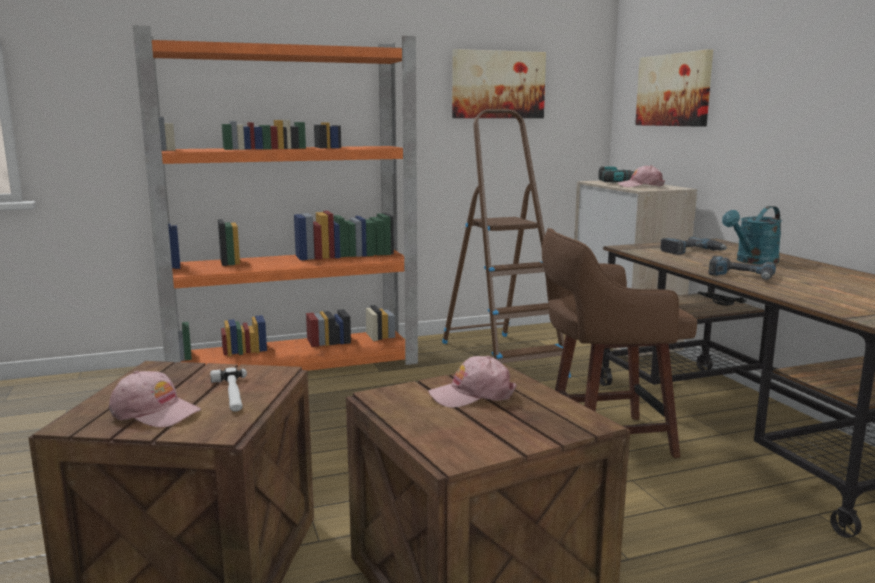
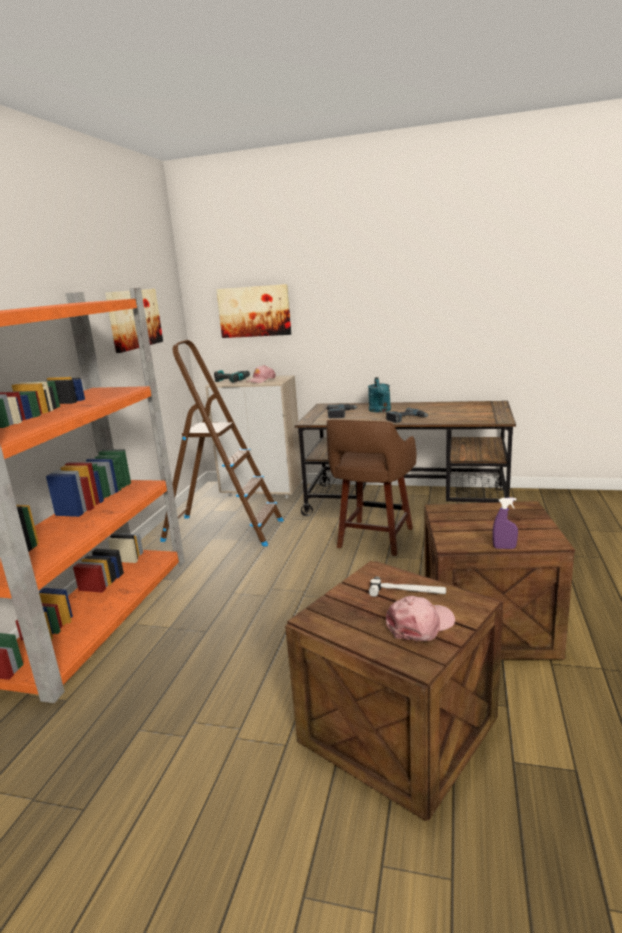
camera: 55 degrees left, 5 degrees up
(403, 426) = (504, 548): none -> purple spray bottle
(472, 395) = (469, 522): pink cap -> none

